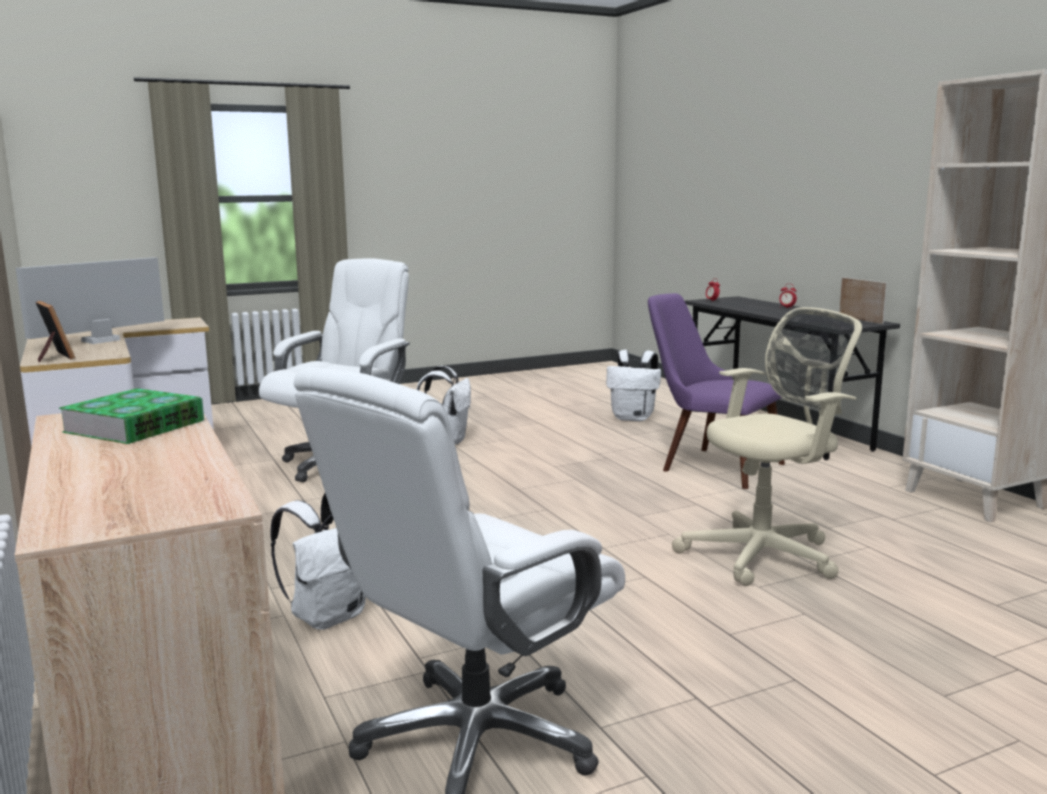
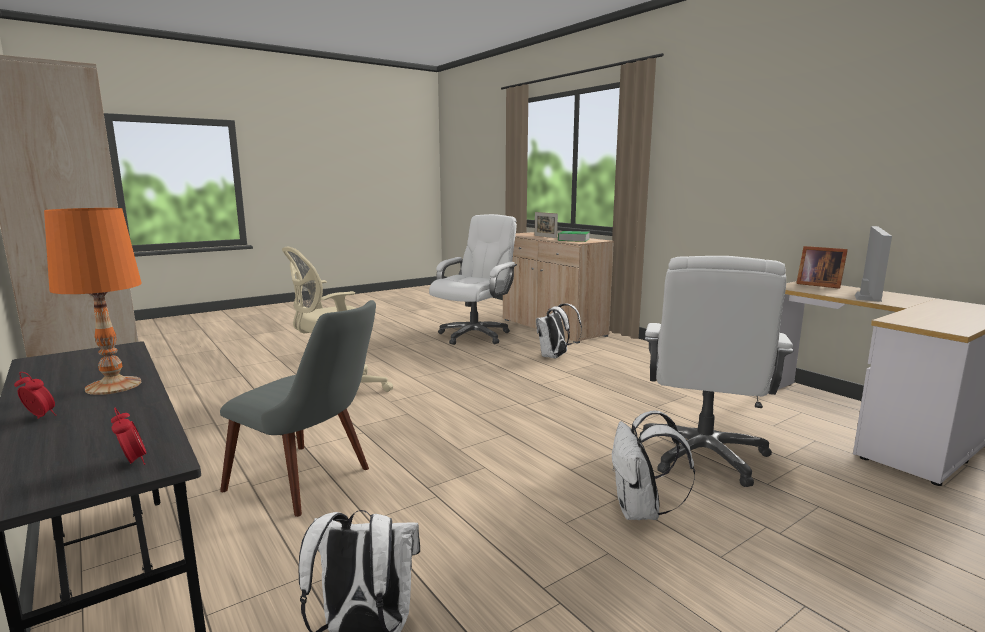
camera: 170 degrees right, 0 degrees up
(708, 464) = (312, 482): purple chair -> grey chair
(783, 314) = (114, 385): none -> orange table lamp
(860, 320) = (44, 366): picture frame -> picture frame (545, 236)

